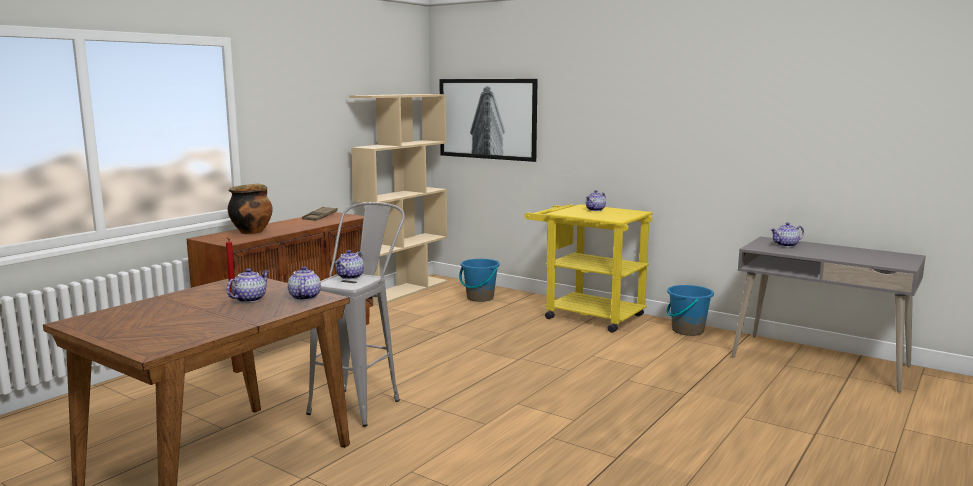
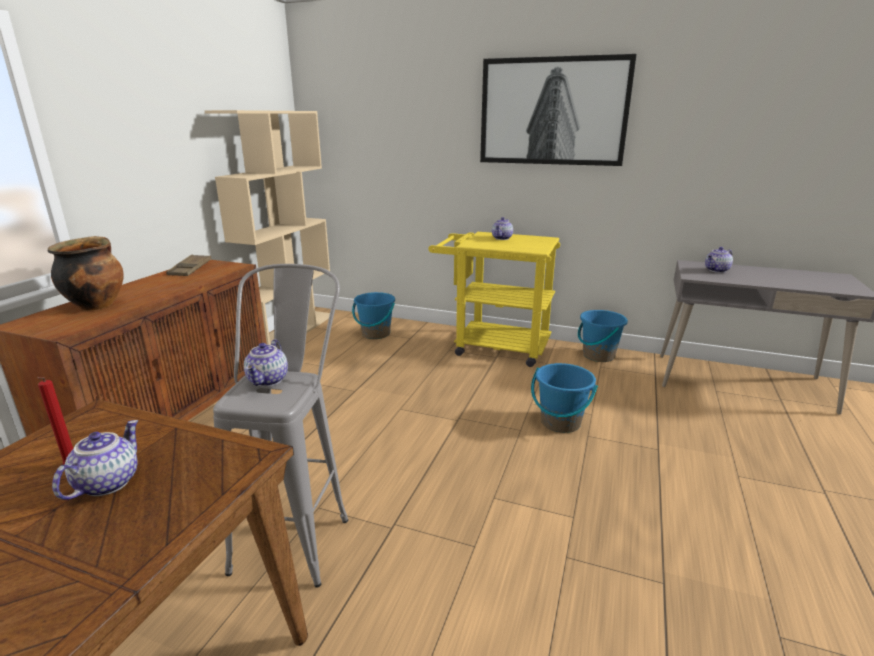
camera: 15 degrees left, 10 degrees up
(304, 297) = (212, 459): teapot -> none
(488, 119) = (367, 139): picture -> picture (553, 112)
(609, 369) = (560, 422): none -> blue bucket

